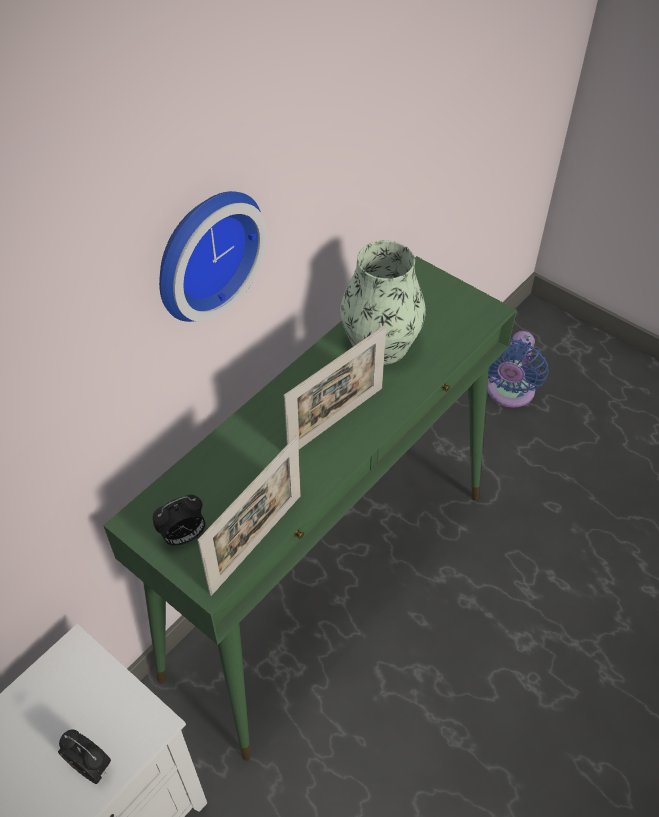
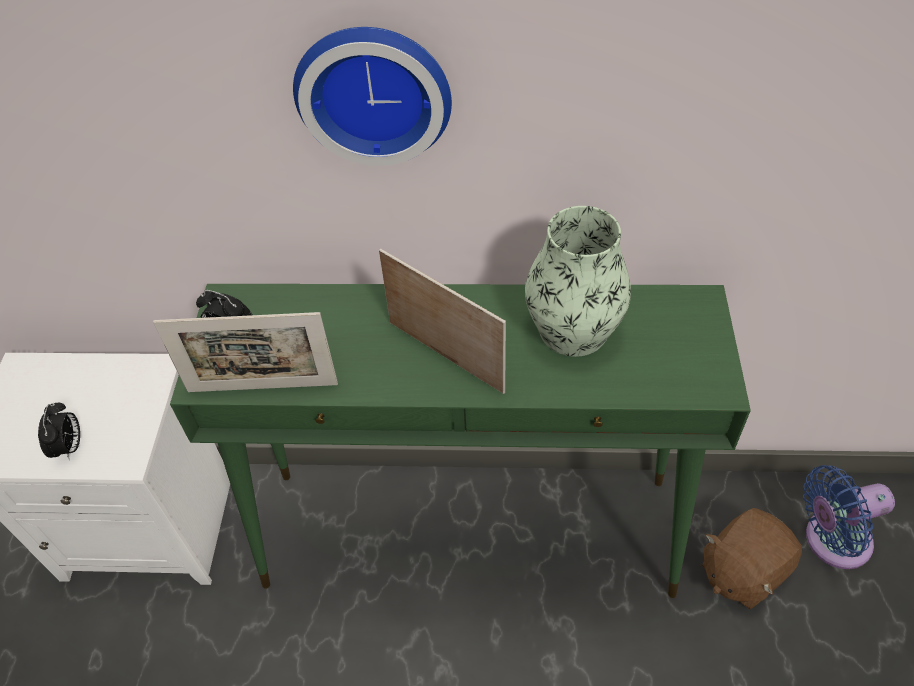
camera: 55 degrees right, 0 degrees up
(336, 421) = (445, 356): picture frame -> picture frame turned 150 degrees counterclockwise
(490, 450) = (742, 570): none -> brown plush toy

